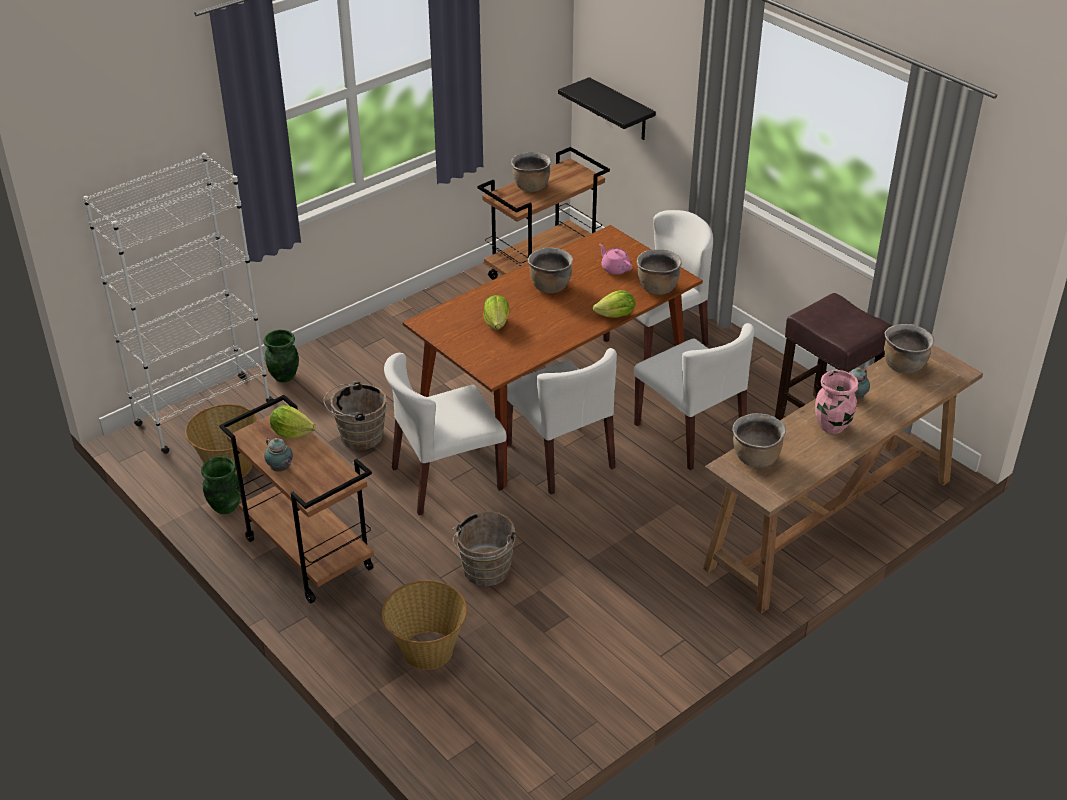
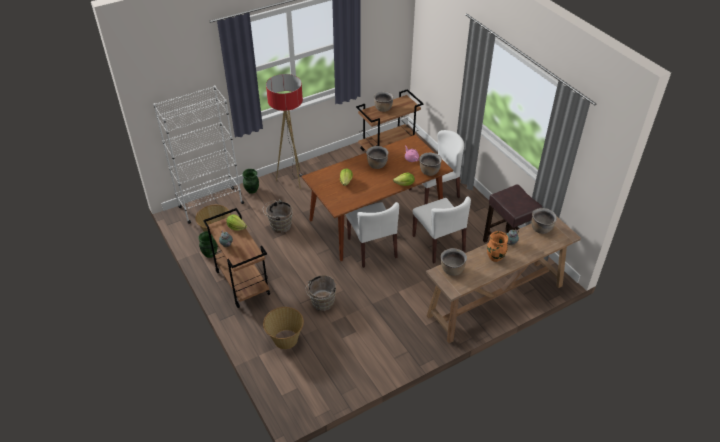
camera: 10 degrees right, 5 degrees up
(363, 347) = (292, 180): none -> floor lamp
(446, 479) = (315, 253): white chair -> none
(621, 110) = (432, 75): black shelf -> none
(832, 426) = (495, 257): pink vase -> orange vase

